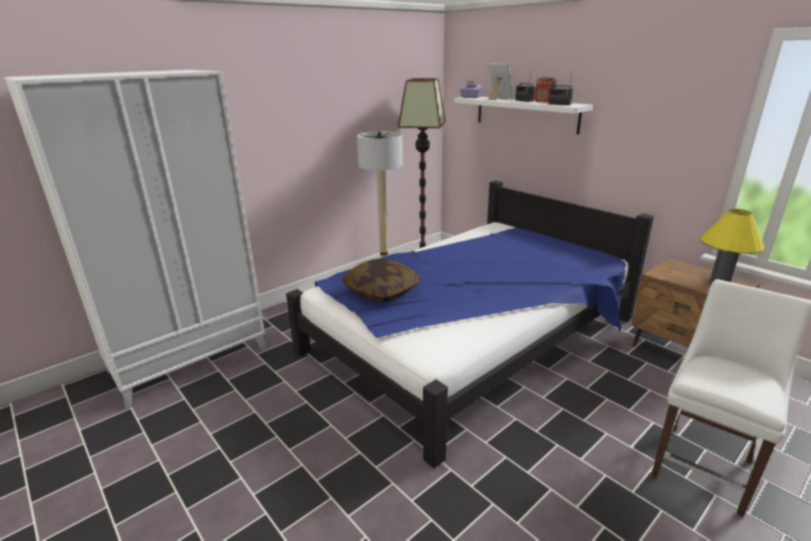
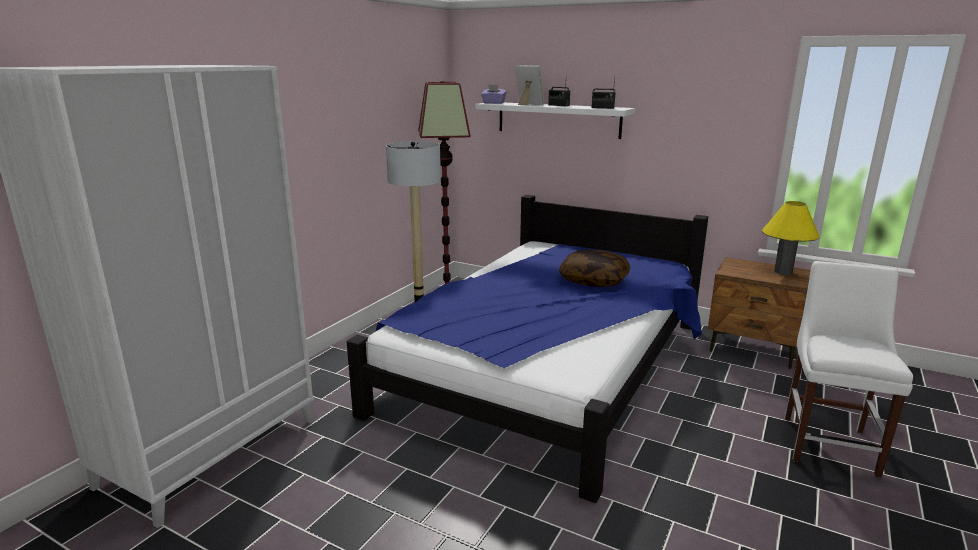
camera: 20 degrees left, 5 degrees down
(381, 291) = (469, 321): pillow -> pillow (594, 280)
(544, 102) = (582, 106): radio -> none

